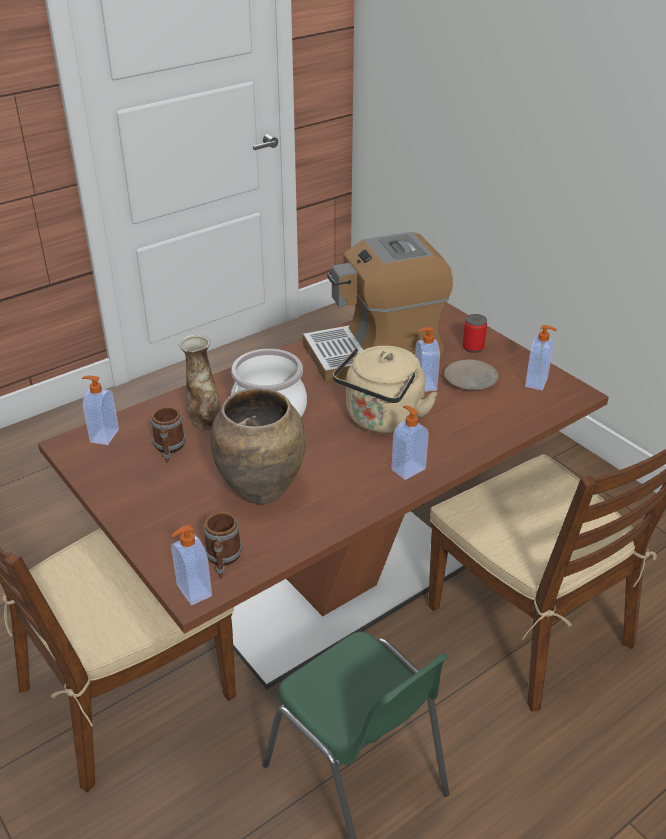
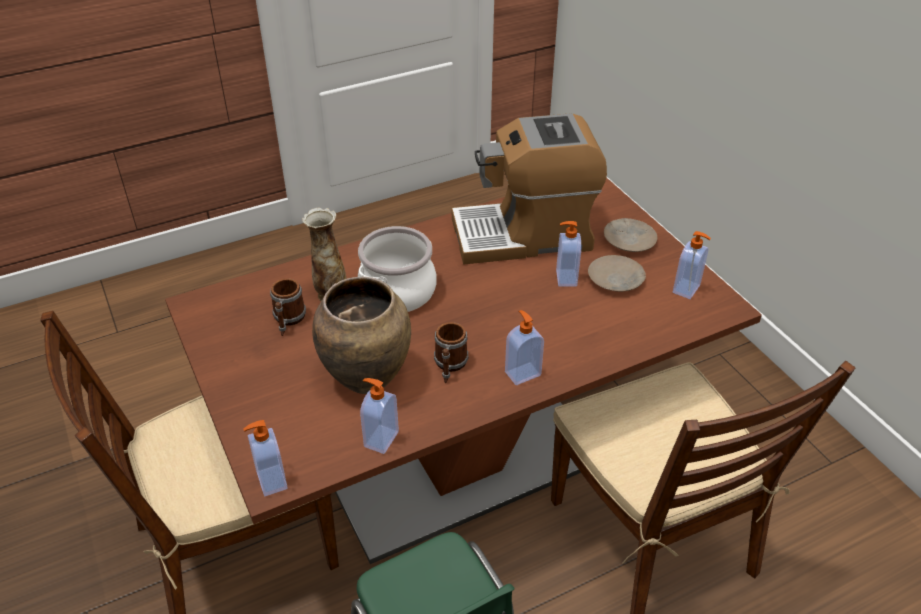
camera: 10 degrees right, 5 degrees up
(103, 435) = (229, 298): soap dispenser -> soap dispenser (380, 439)
(223, 559) = (309, 450): mug -> mug (449, 366)
(382, 420) = (510, 313): beige kettle -> none
(473, 347) = (629, 240): can -> beige plate

